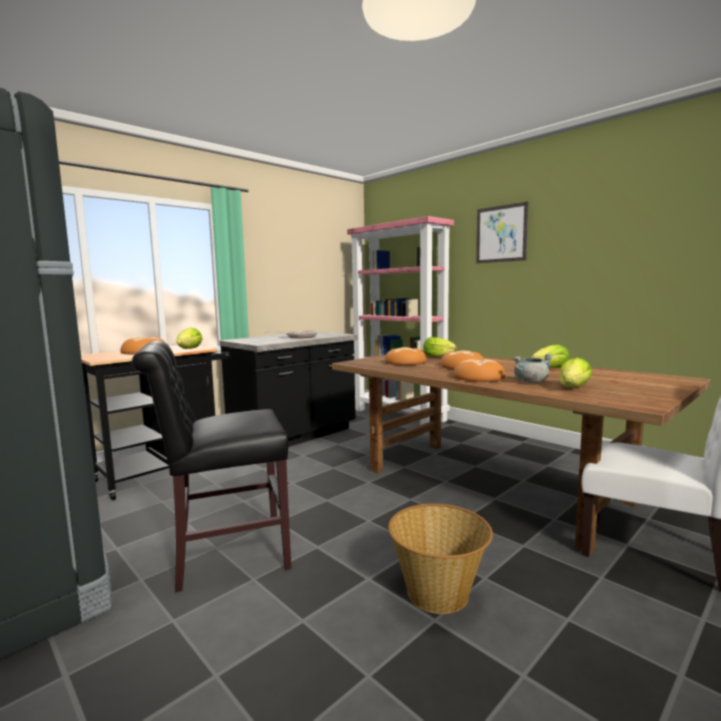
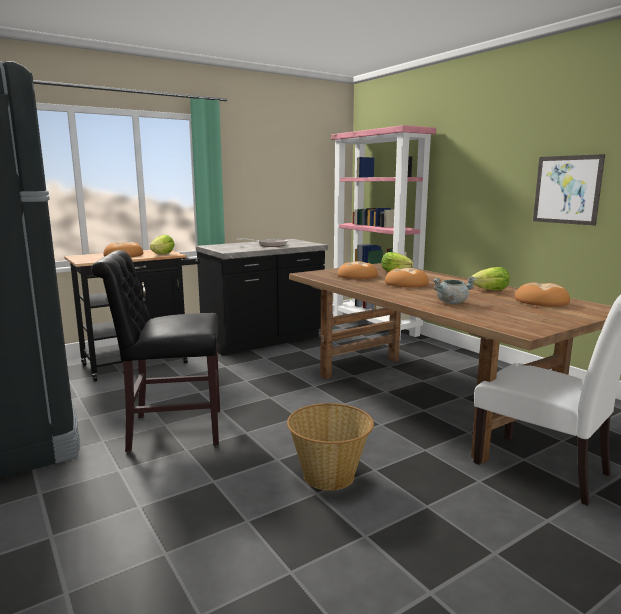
camera: 10 degrees right, 5 degrees up
(478, 377) = (407, 295): bread -> bread (540, 301)
(501, 234) = (480, 145): picture -> picture (567, 189)
(573, 388) = (484, 311): lettuce -> none

